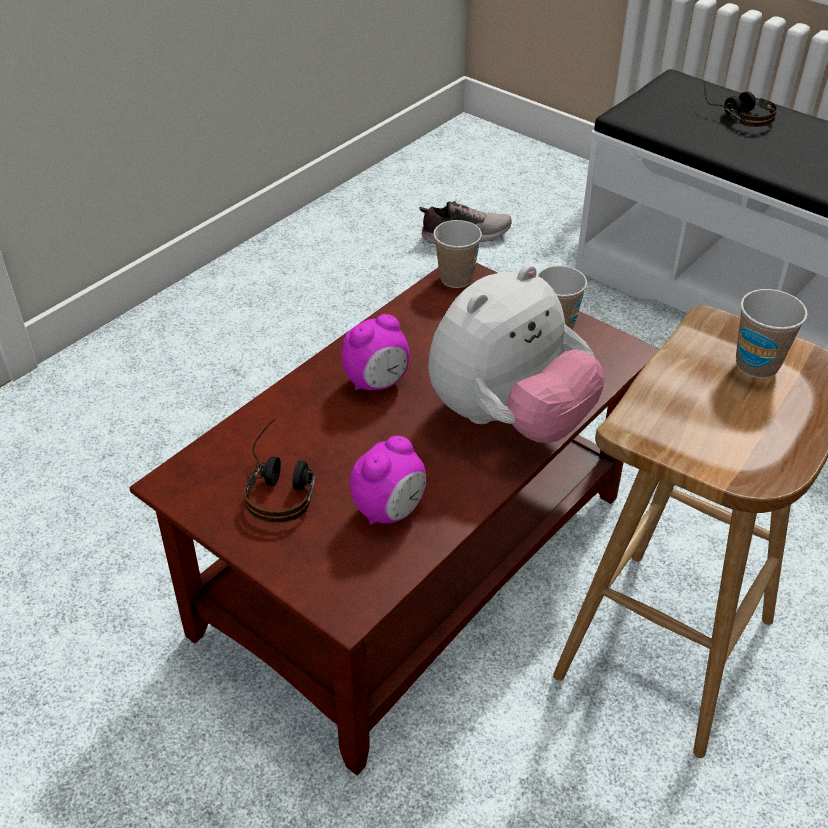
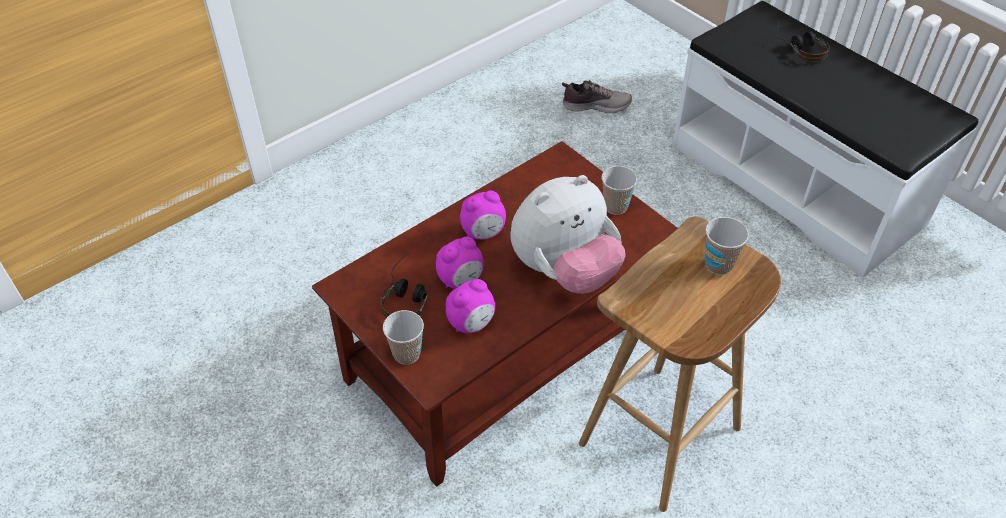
camera: 10 degrees right, 5 degrees up
(359, 451) = (461, 281): none -> alarm clock
(456, 279) = (555, 161): cup -> cup (406, 354)

